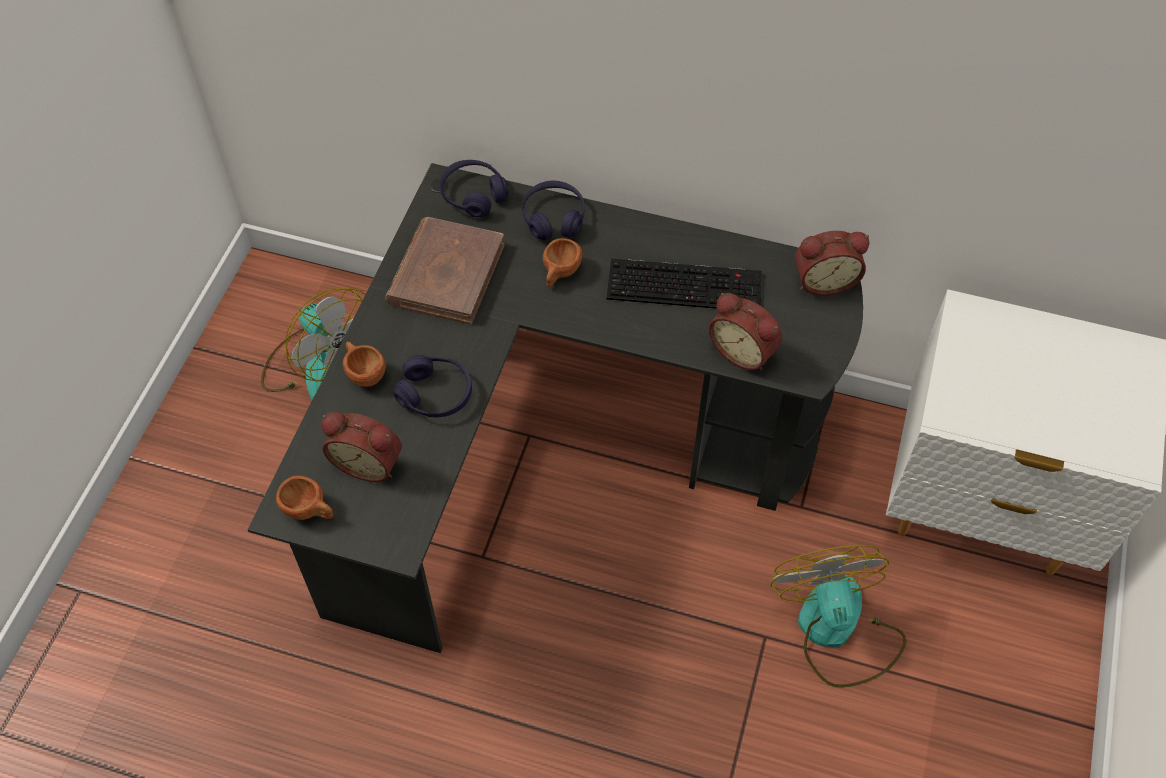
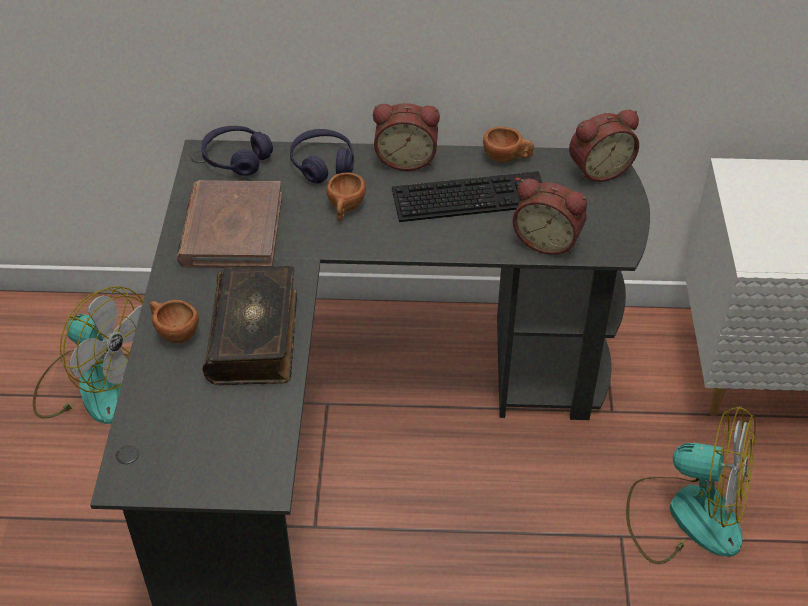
camera: 15 degrees left, 10 degrees down
(309, 510) = (154, 471): brown cup -> brown cup (507, 158)
(369, 462) = (205, 412): alarm clock -> alarm clock (406, 159)
(435, 394) = (255, 336): purple headphones -> book
(836, 630) = (686, 514): fan -> fan turned 135 degrees clockwise

